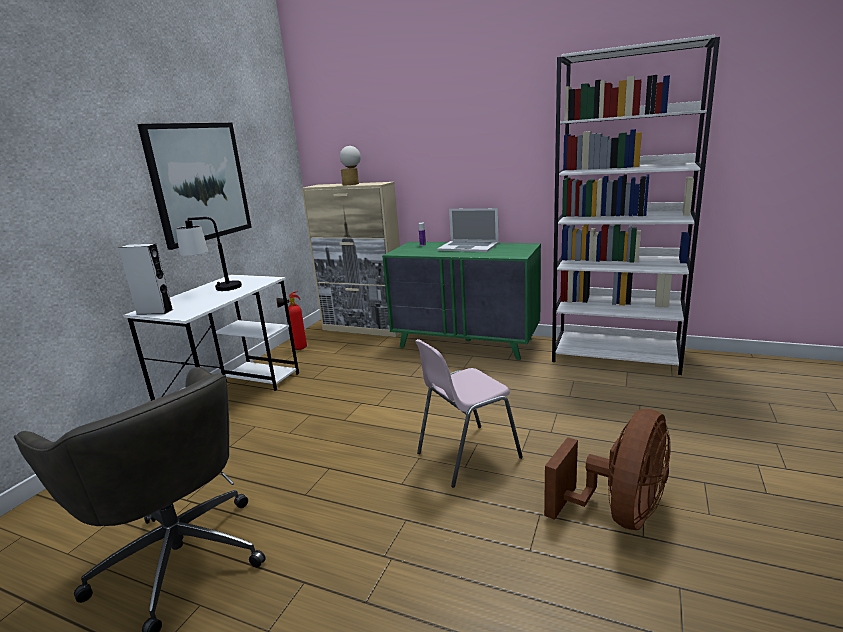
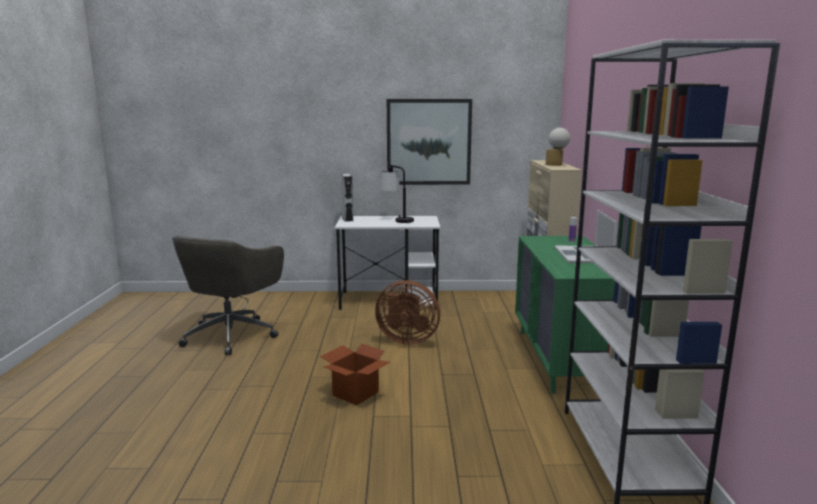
camera: 65 degrees right, 5 degrees down
(296, 349) = (477, 297): fire extinguisher -> none
(466, 455) = (355, 393): pink chair -> cardboard box
(618, 513) = (302, 468): brown fan -> brown fan (407, 339)

